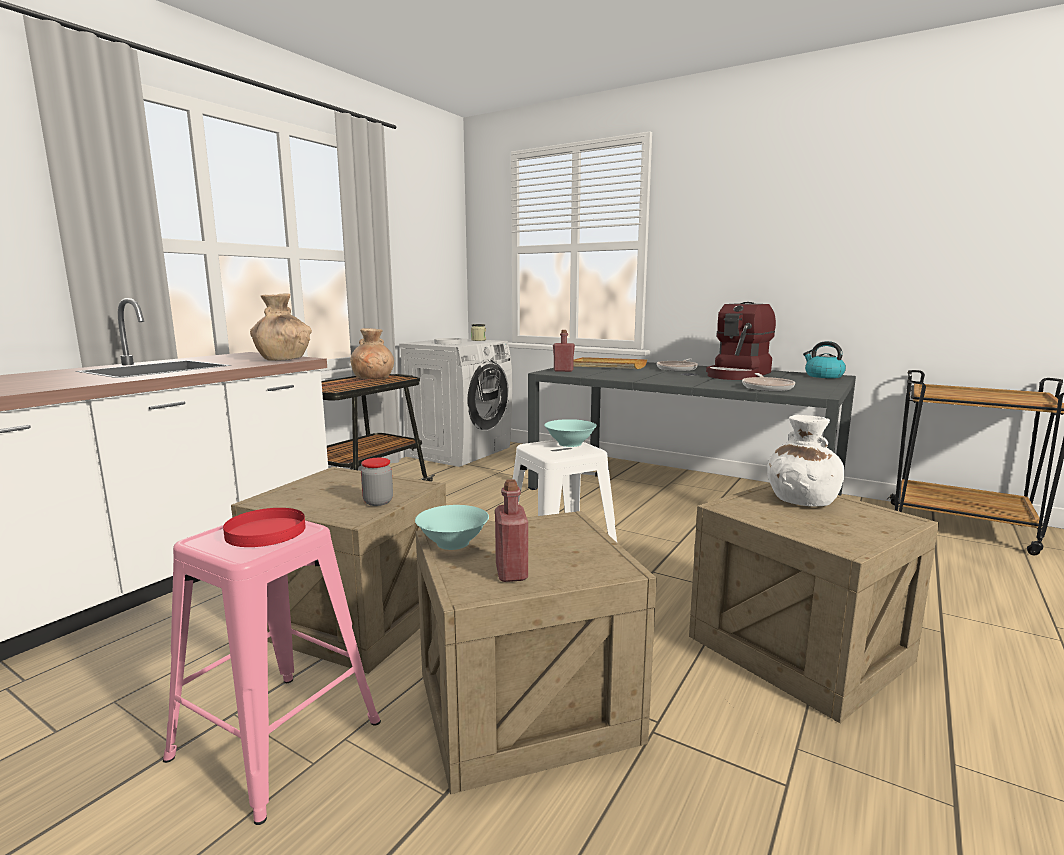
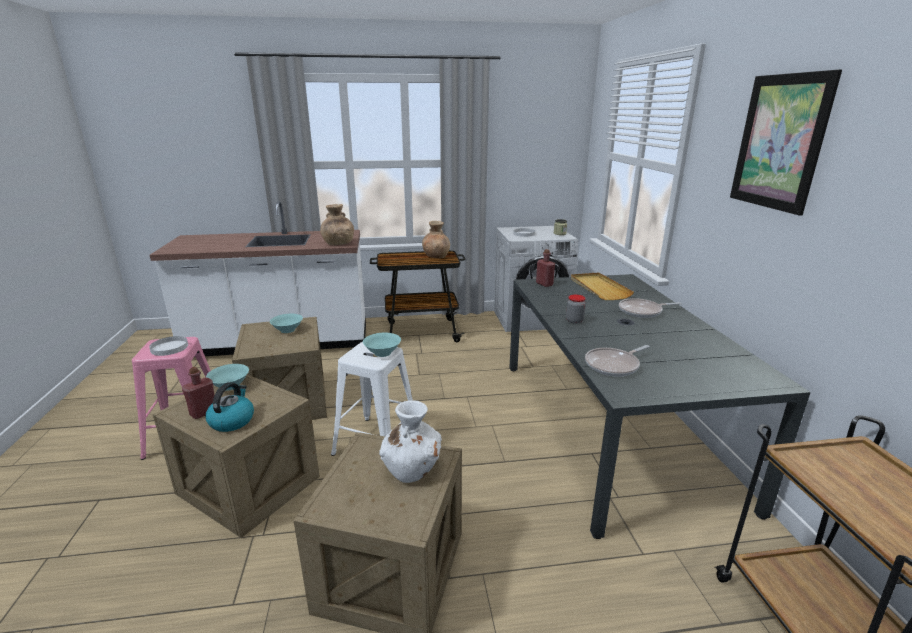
camera: 50 degrees right, 10 degrees up
(265, 532) = (169, 348): red plate -> white plate
(337, 485) = (287, 330): none -> turquoise bowl
(378, 502) = (272, 348): jar -> jar (574, 321)
(738, 374) = (668, 339): coffee machine -> none
(768, 202) = (779, 142): none -> picture
(823, 376) = (757, 376): kettle -> kettle (232, 420)

